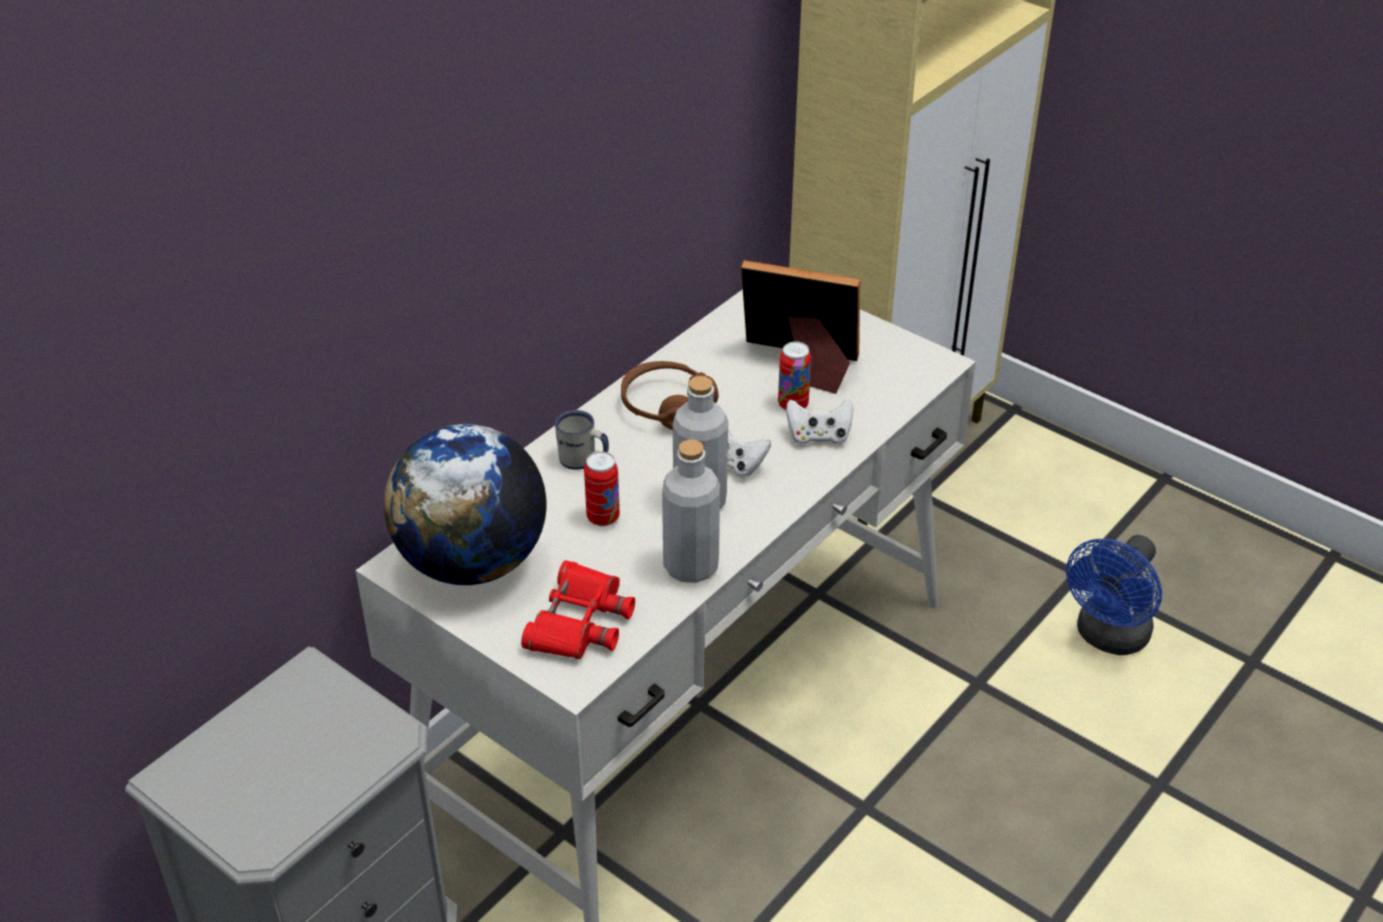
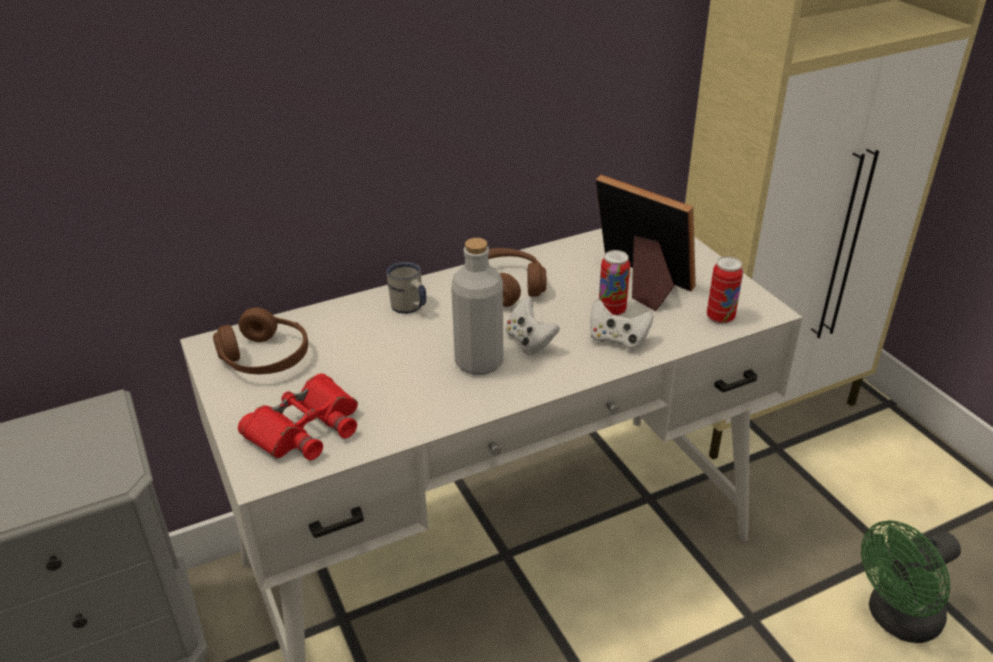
camera: 25 degrees right, 5 degrees down
(472, 562) = (265, 358): globe -> brown headphones
(603, 517) = (391, 353): can -> can (720, 318)
(691, 566) = (431, 412): grey bottle -> none
(1108, 637) = (896, 620): blue fan -> green fan

